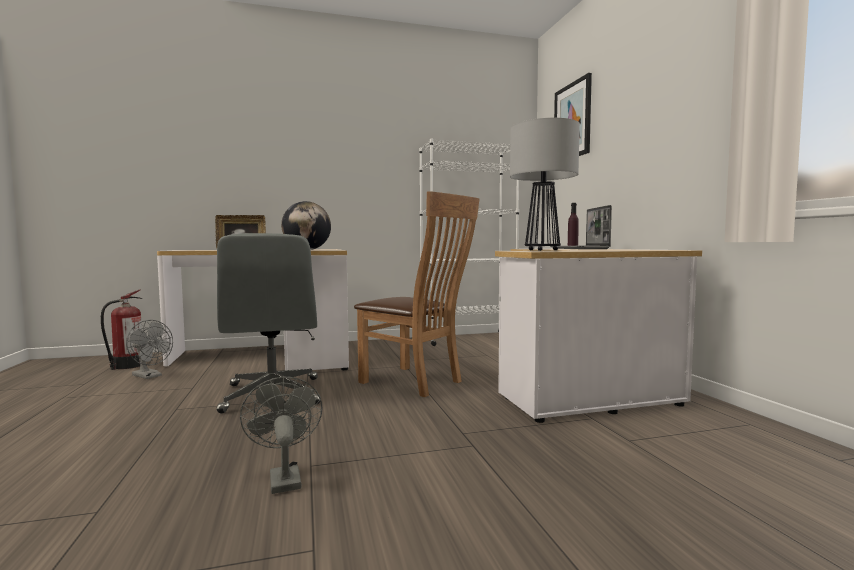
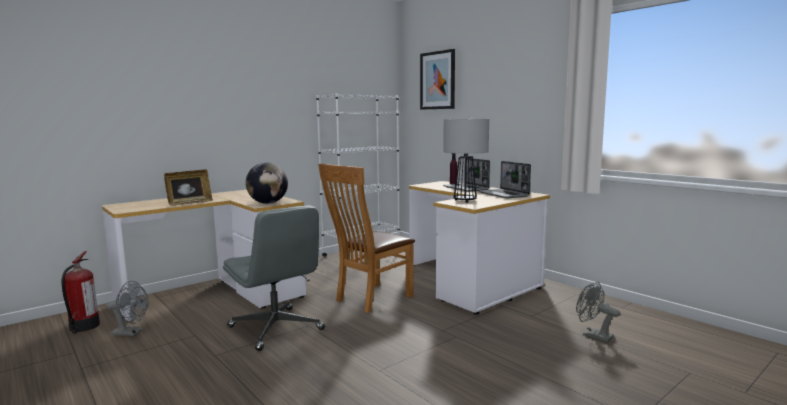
camera: 25 degrees left, 5 degrees up
(283, 477) = (372, 380): grey fan -> grey fan (593, 335)
(416, 382) = (370, 299): brown chair -> brown chair turned 120 degrees clockwise
(621, 249) = (504, 194): none -> laptop

